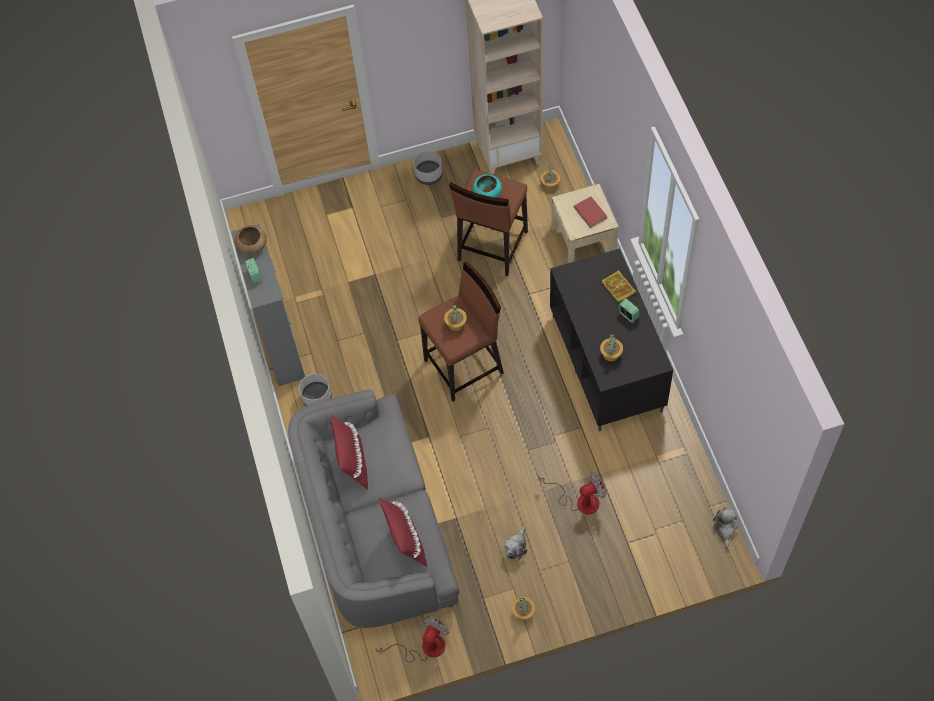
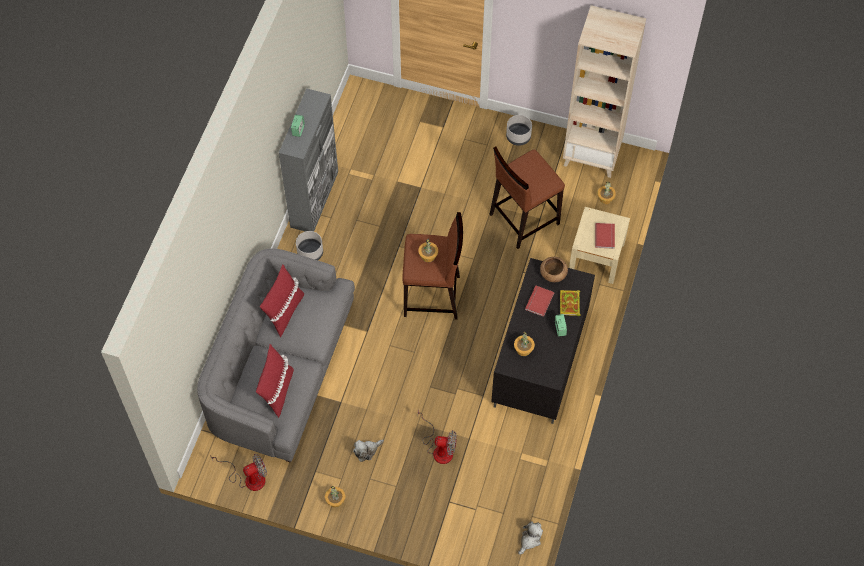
camera: 30 degrees right, 0 degrees up
(252, 246) = (313, 108): brown bowl -> brown bowl (553, 274)
(487, 194) = (528, 173): turquoise bowl -> none
(589, 302) = (538, 301): none -> red book

